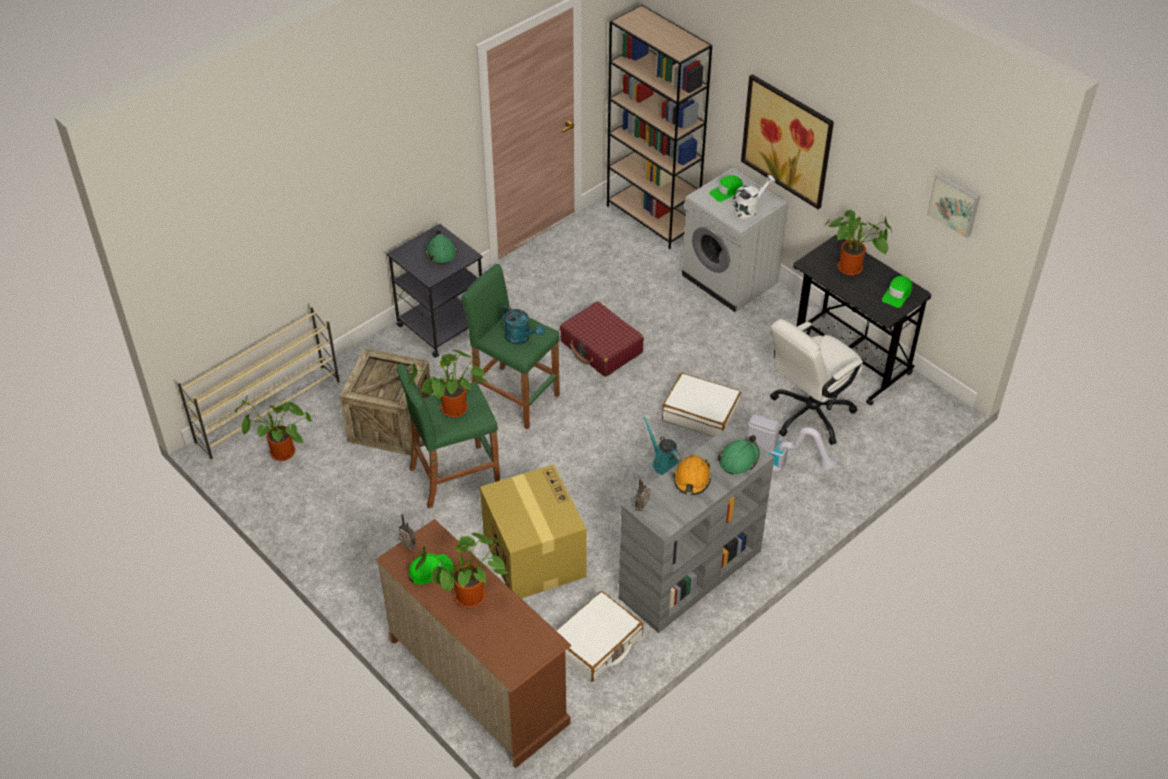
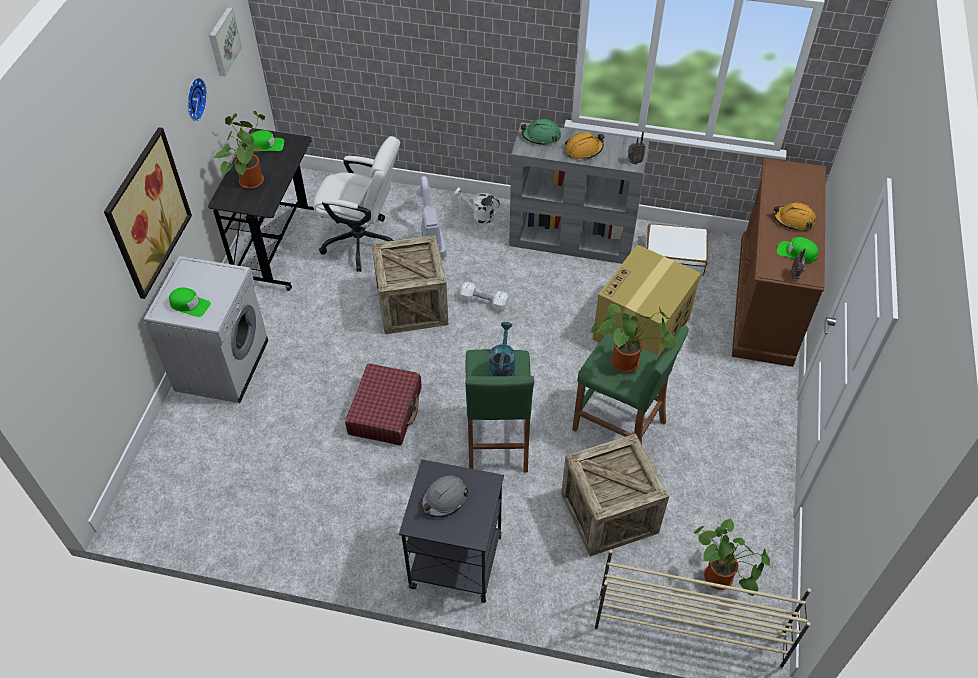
camera: 125 degrees left, 5 degrees up
(441, 252) = (444, 499): green hard hat -> grey hard hat
(468, 599) = (793, 220): potted plant -> orange hard hat
(653, 218) = (159, 473): beige bookcase -> none
(664, 463) = (484, 301): turquoise watering can -> white dumbbell
(701, 413) = (412, 305): white suitcase -> crate
(749, 209) = (208, 277): white watering can -> white watering can (479, 215)
(886, 172) = (193, 98): none -> wall clock

